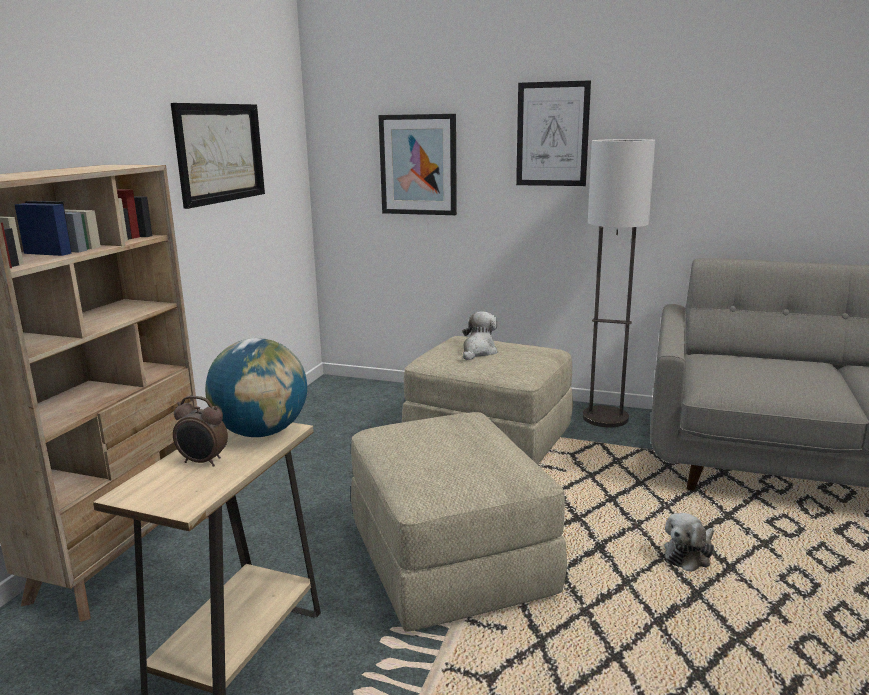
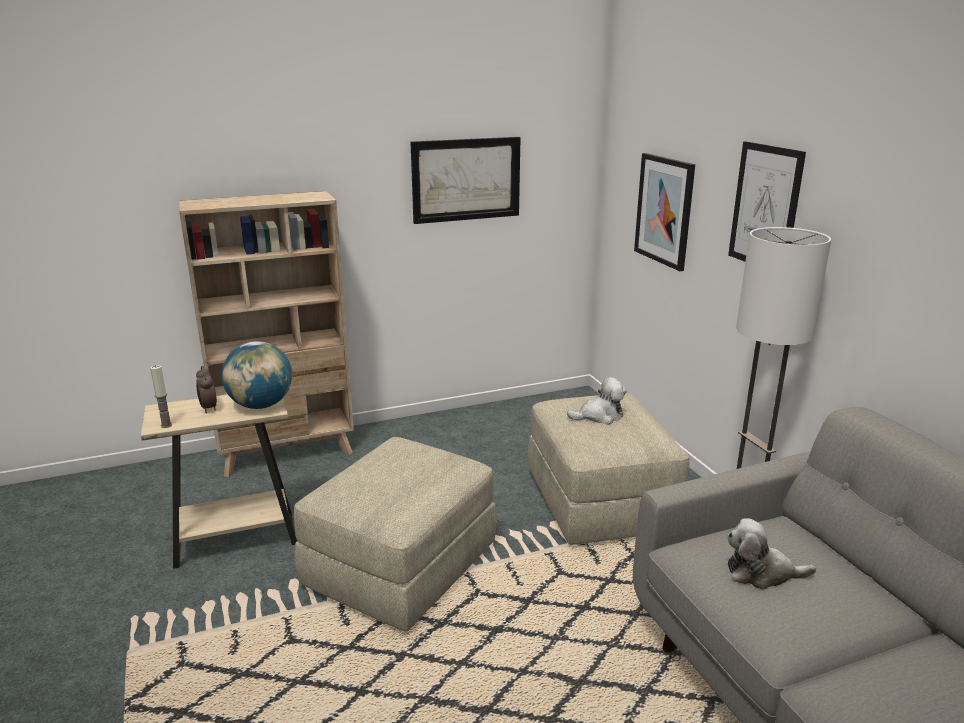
camera: 50 degrees right, 5 degrees up
(196, 498) = (166, 425): none -> candle
(689, 555) = (545, 687): plush toy -> plush toy (761, 573)

